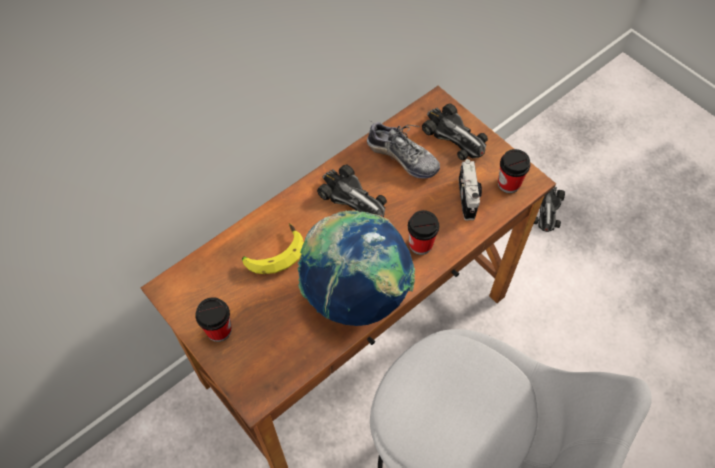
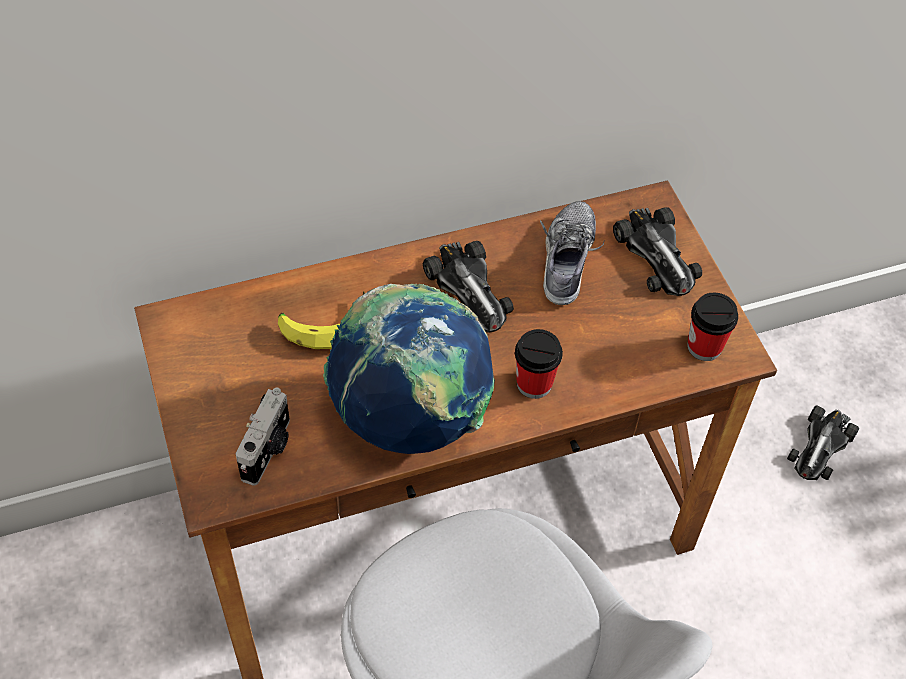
camera: 20 degrees right, 5 degrees down
(219, 330) = (207, 396): cup -> none
(402, 157) = (567, 260): shoe -> shoe turned 135 degrees counterclockwise
(468, 198) = (634, 346): camera -> camera (268, 449)

